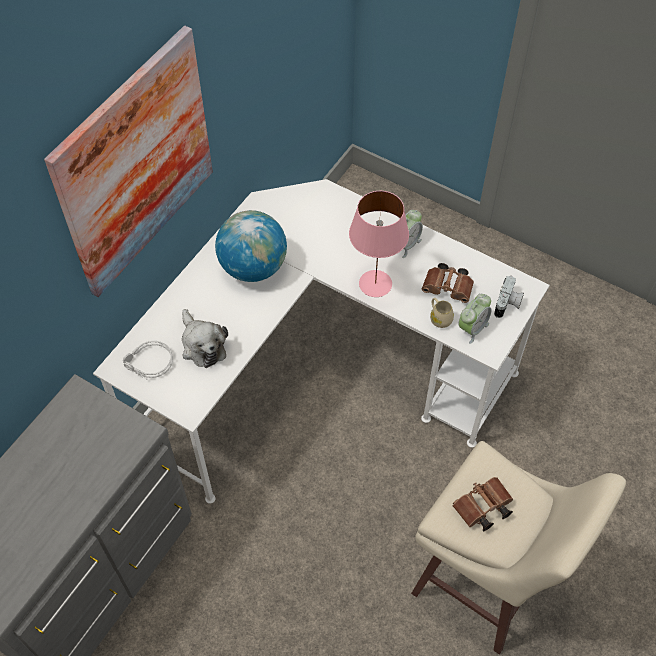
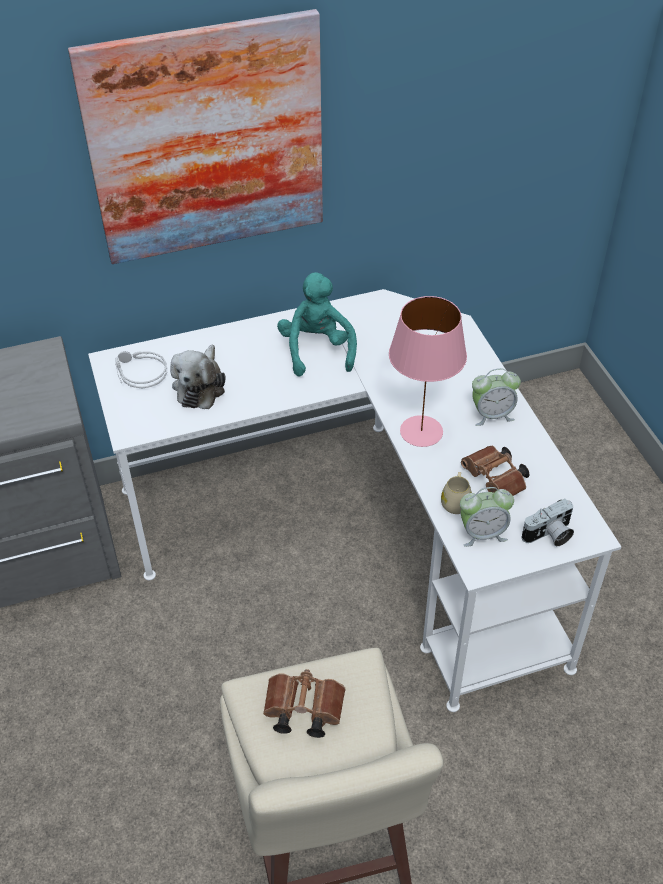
camera: 40 degrees right, 10 degrees down
(253, 267) = (317, 350): globe -> turquoise plush toy

